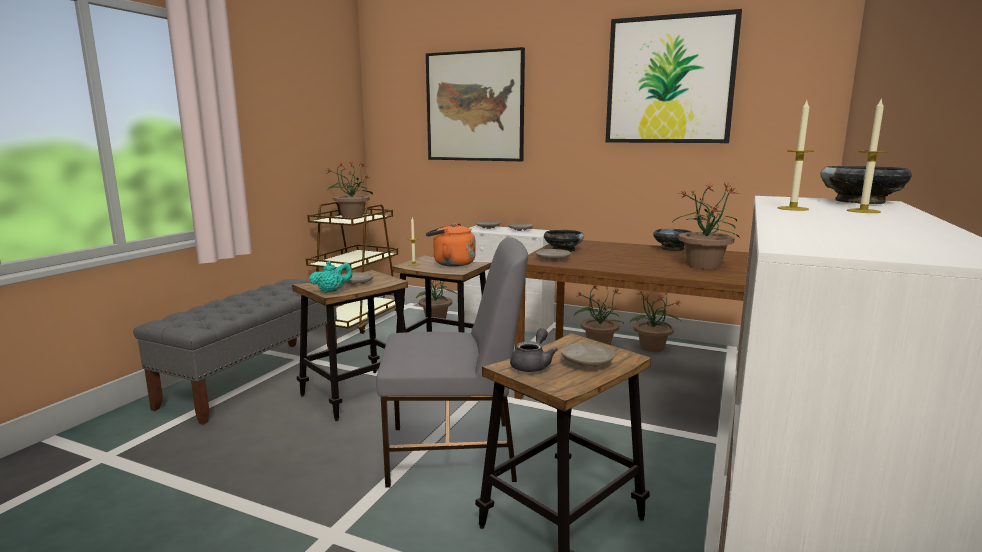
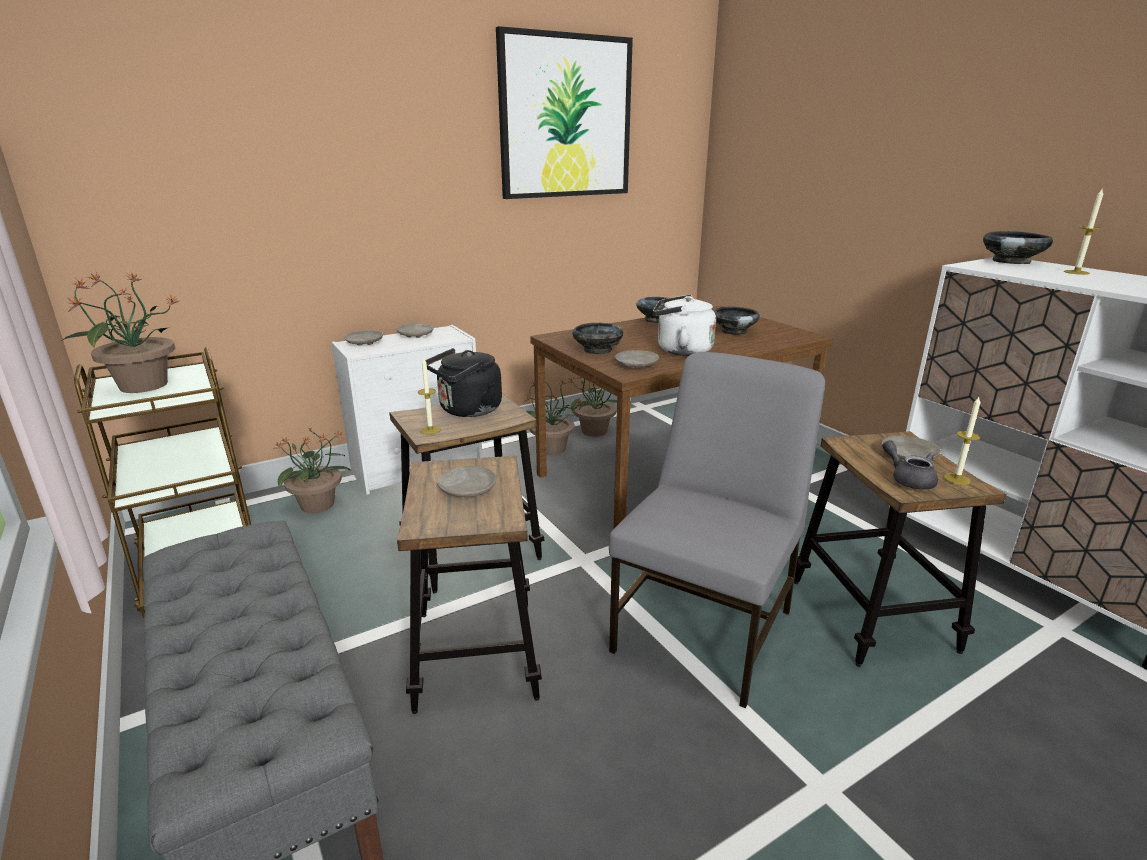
camera: 55 degrees left, 10 degrees up
(331, 291) = (496, 516): turquoise teapot -> none
(451, 263) = (467, 410): orange kettle -> black kettle
(475, 106) = (294, 148): picture -> none
(612, 262) = (680, 350): none -> white kettle
(703, 265) = (734, 331): potted plant -> black bowl
(793, 208) = (1058, 278): candle -> candle (957, 479)

